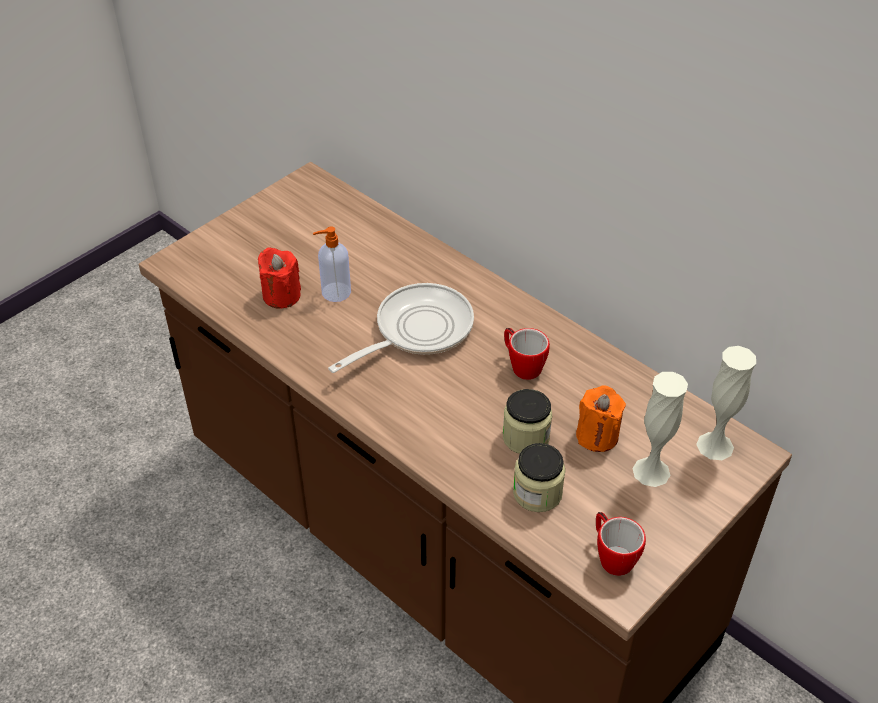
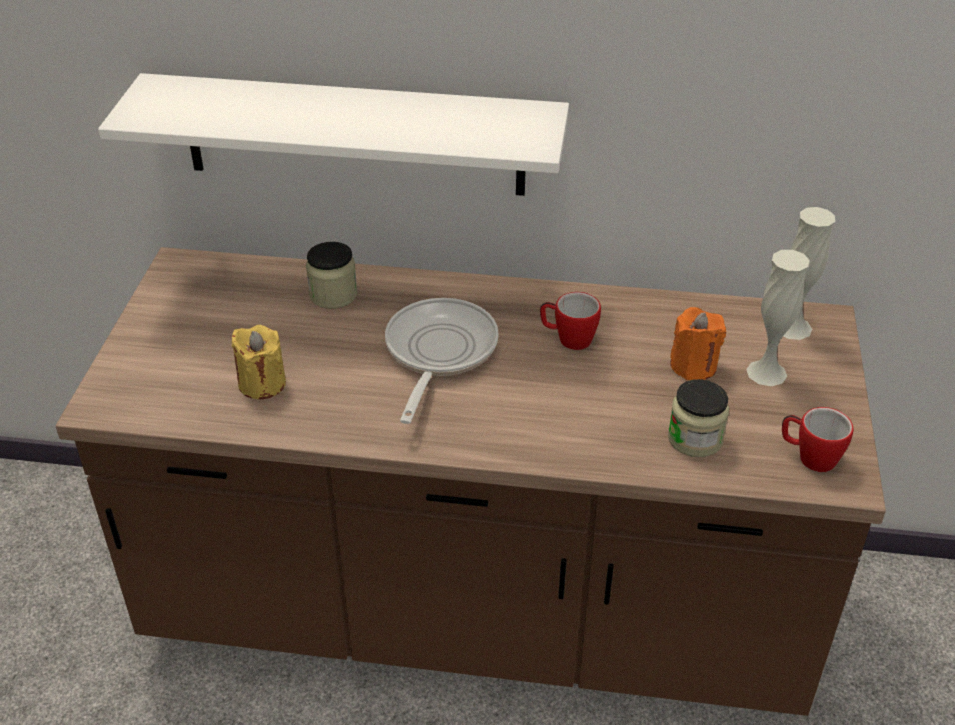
camera: 35 degrees left, 5 degrees down
(281, 295) = (262, 383): red candle -> yellow candle
(335, 292) = (317, 356): soap dispenser -> none
(438, 130) = (354, 135): none -> white shelf
(526, 437) = (635, 397): jar -> jar (333, 295)

